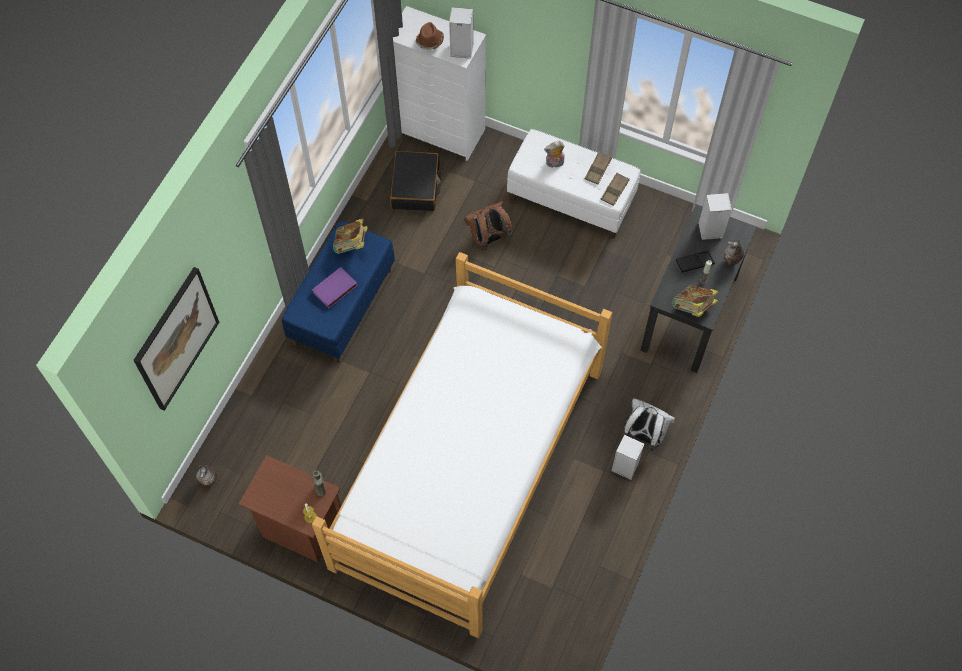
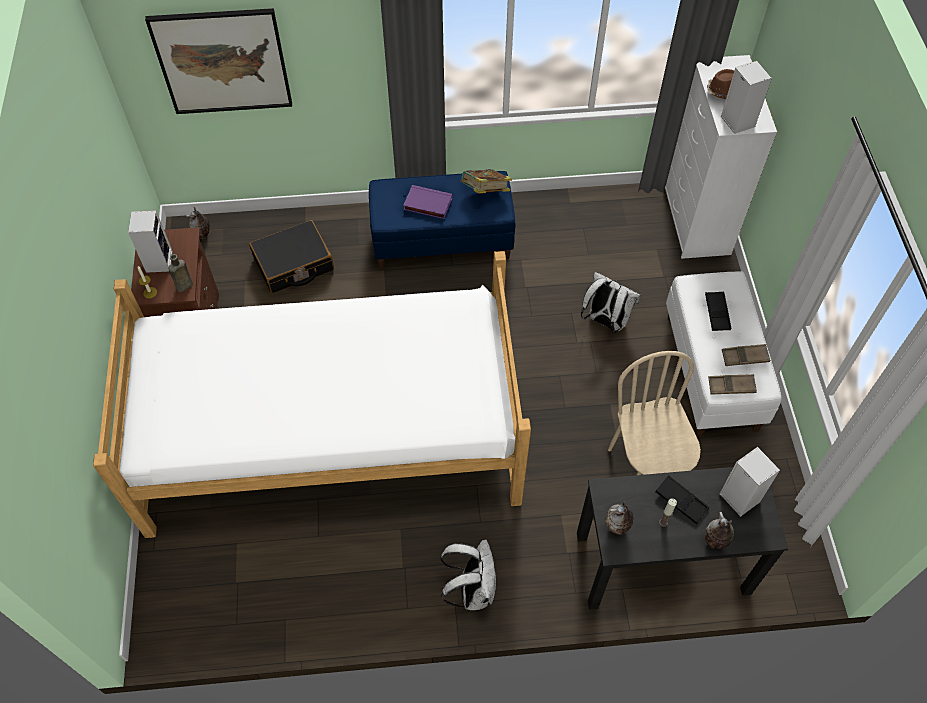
camera: 60 degrees right, 5 degrees down
(416, 187) = (616, 232): black suitcase -> black suitcase (293, 264)
(488, 239) = (605, 321): brown backpack -> white backpack
(554, 164) = (717, 313): plush toy -> black tray
(619, 284) = (645, 470): none -> beige chair
(623, 467) = (419, 586): speaker -> speaker (158, 260)
(692, 308) = (617, 528): book -> vase

